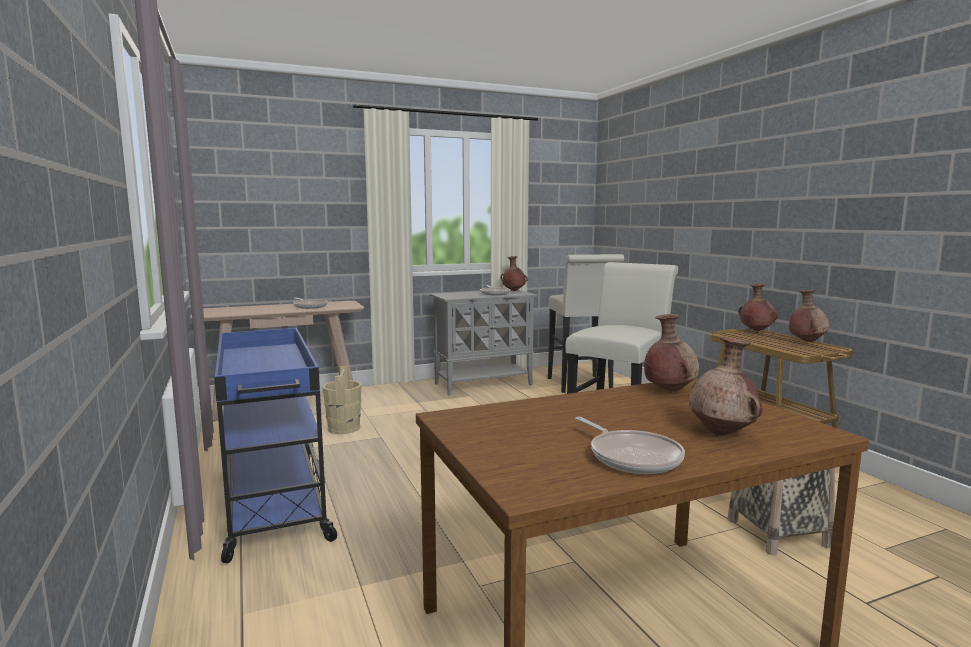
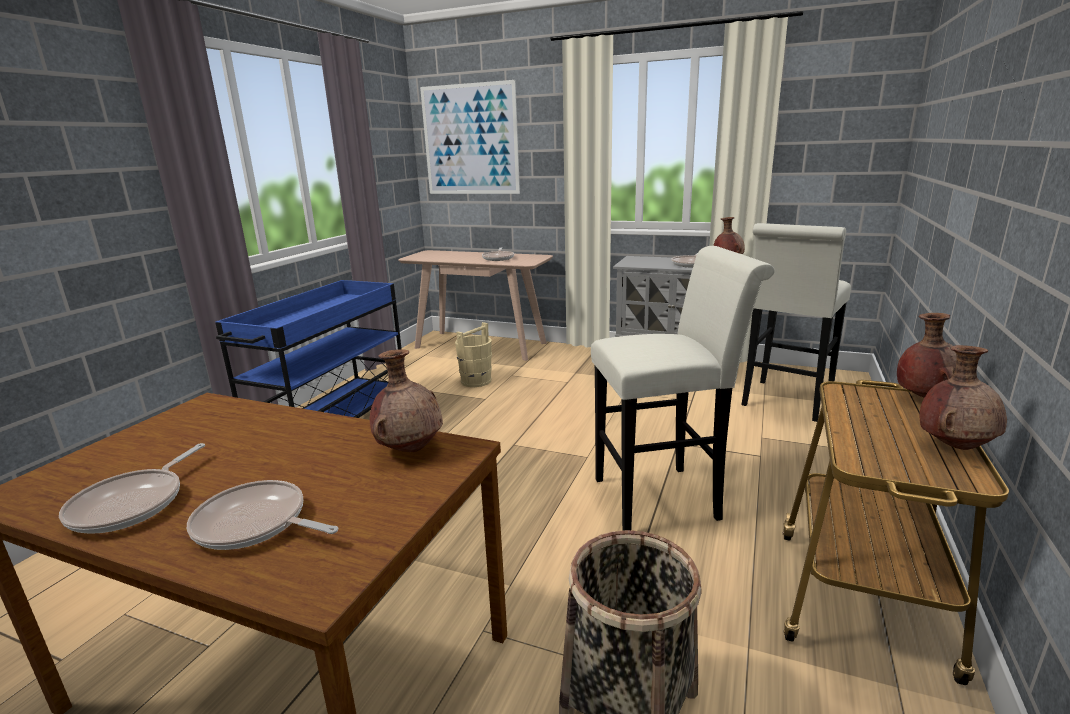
camera: 45 degrees right, 10 degrees up
(255, 189) = (470, 140): none -> picture
(722, 433) = (255, 524): brown vase -> frying pan

